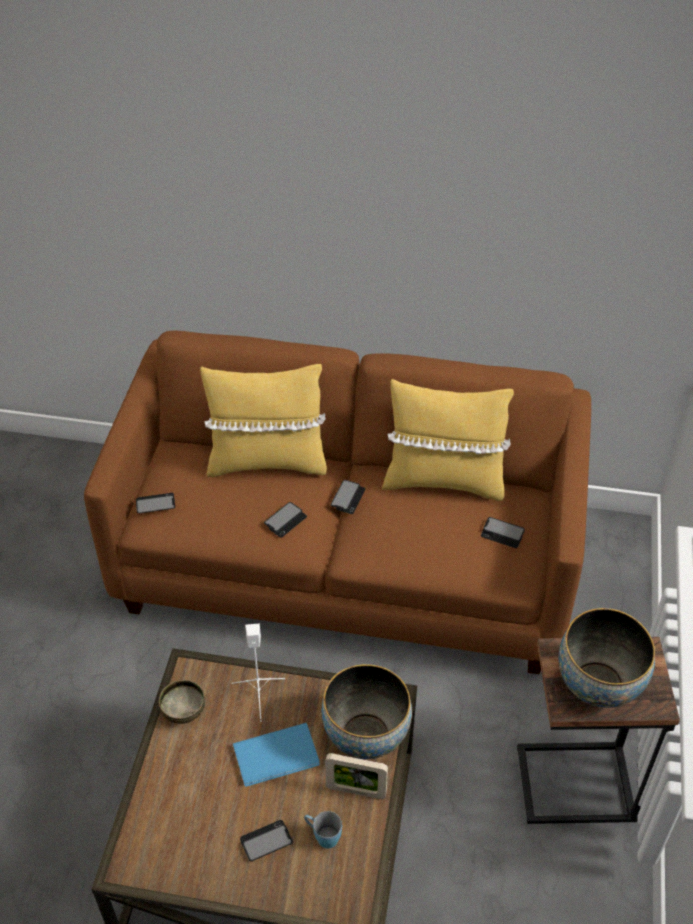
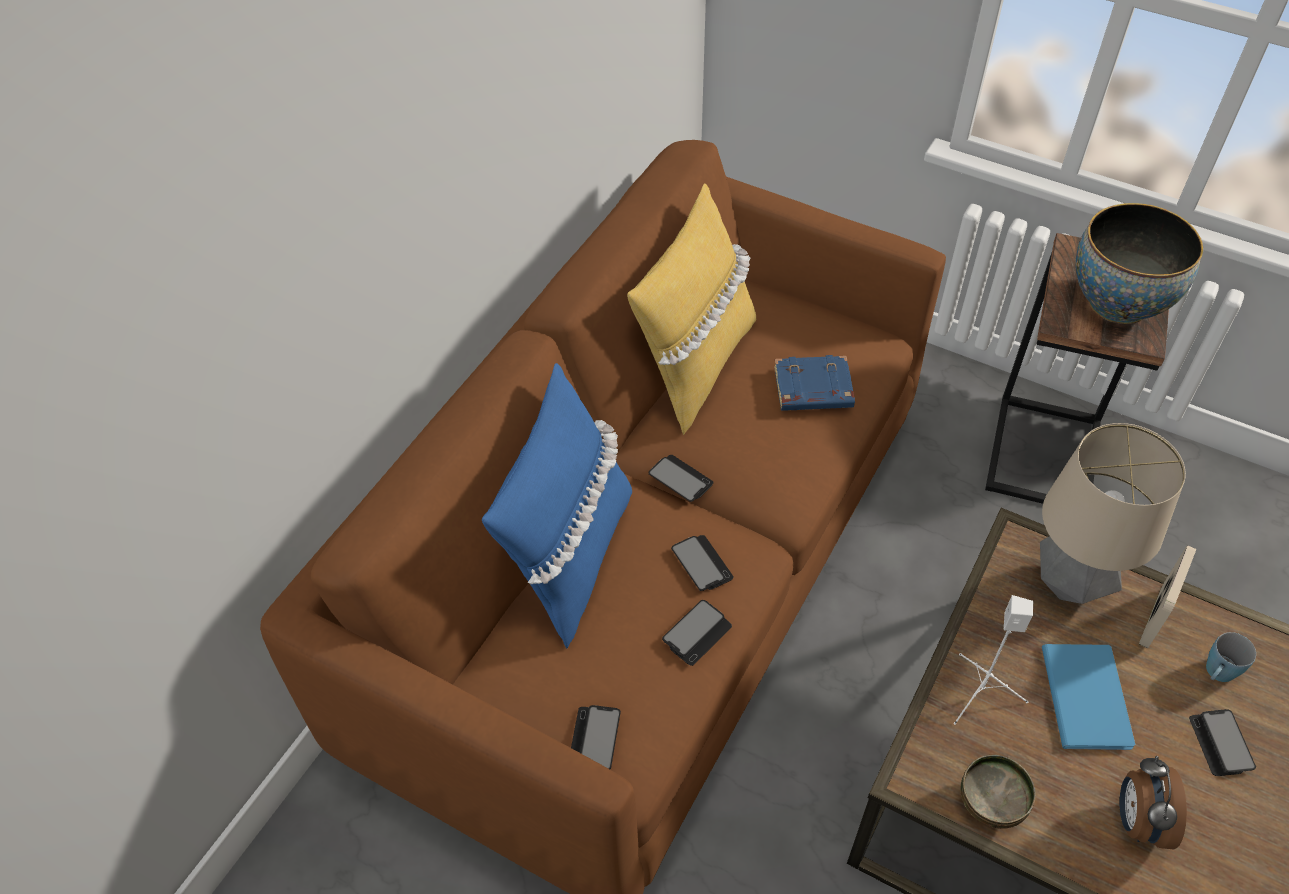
camera: 70 degrees left, 5 degrees up
(193, 793) = (1137, 821): none -> alarm clock
(267, 462) = (570, 558): yellow pillow -> blue pillow
(365, 736) = (1070, 584): bowl -> table lamp
(452, 544) = (812, 389): none -> blue book
(502, 533) = (810, 336): phone -> phone (697, 633)

